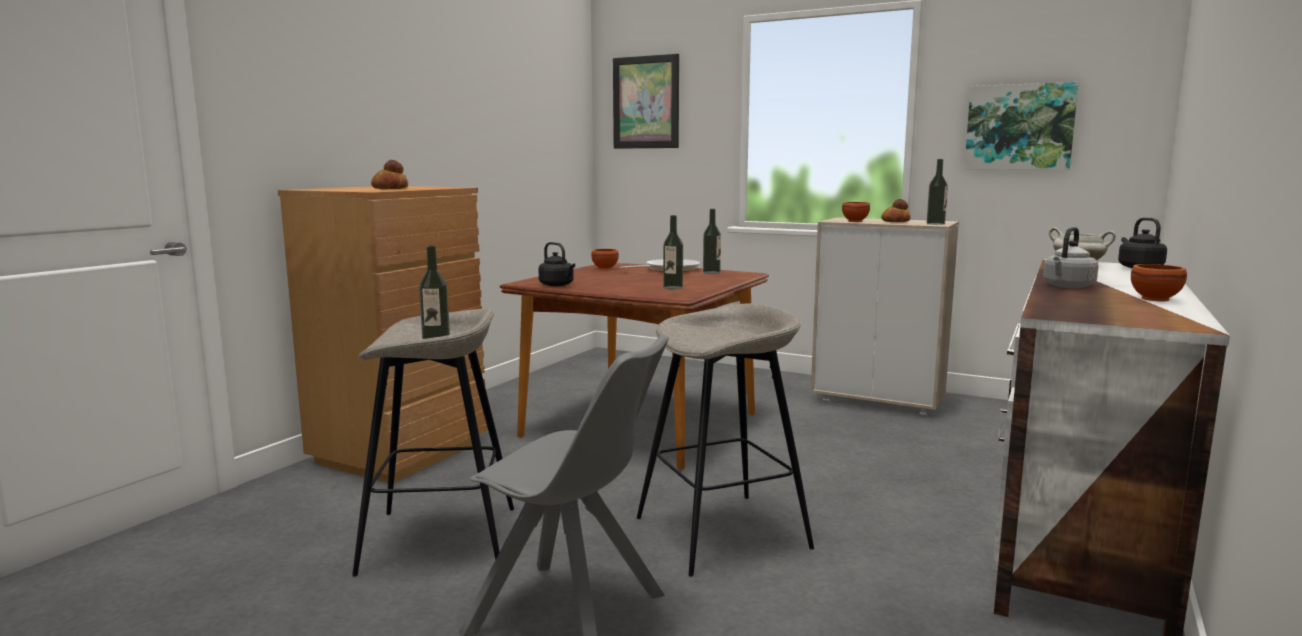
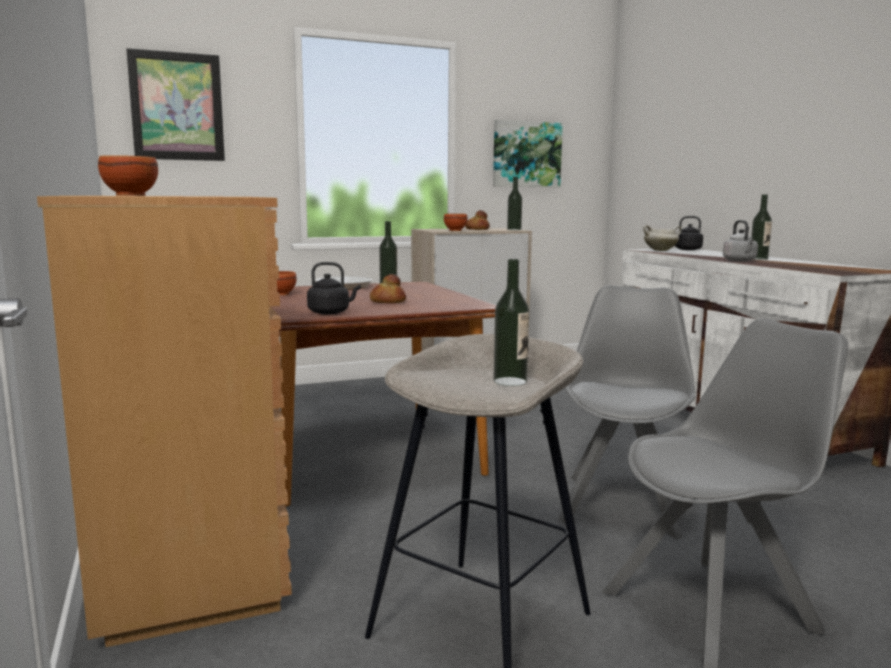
camera: 50 degrees left, 0 degrees up
(389, 188) = (198, 196): bread -> bread (387, 301)
(673, 287) = (433, 300): bottle -> bottle (758, 259)
(722, 533) = (622, 504): grey stool -> grey chair
(1156, 299) = (800, 262): brown bowl -> brown bowl (132, 195)

